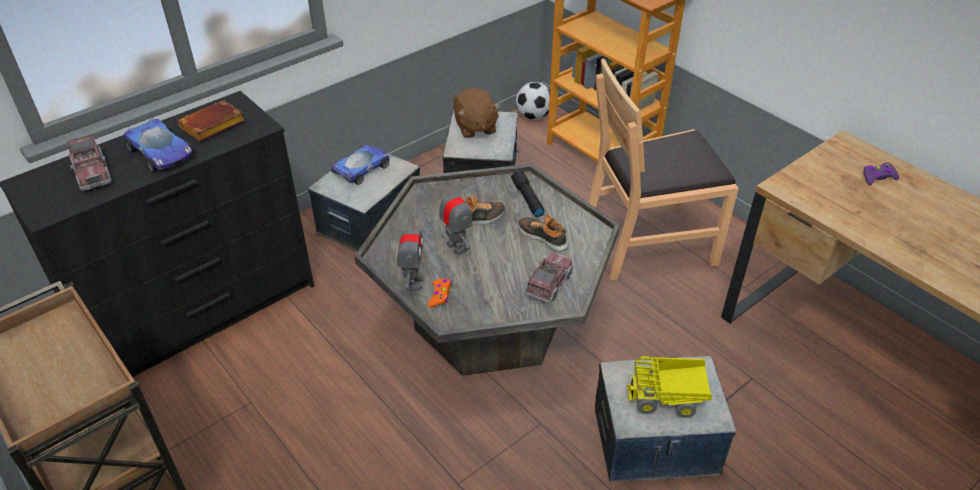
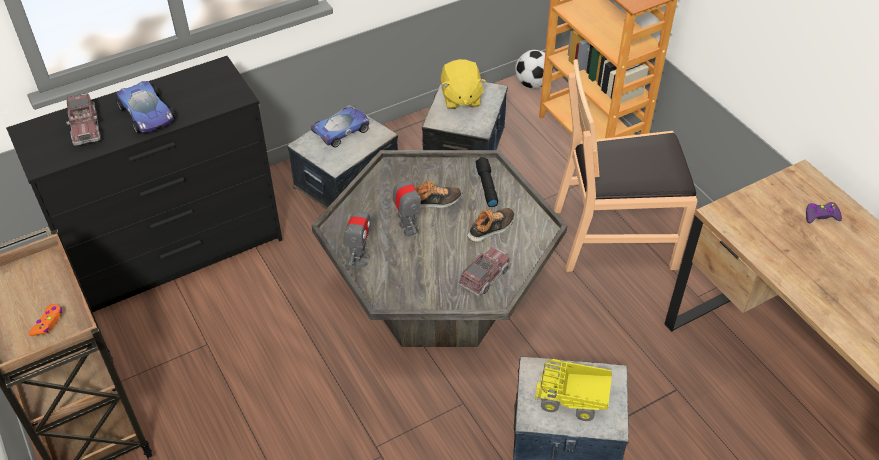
camera: 10 degrees right, 5 degrees up
(212, 126) = (195, 92): brown book -> none
(440, 295) = (381, 274): orange game controller -> orange game controller (48, 323)
(475, 127) = (460, 98): brown plush toy -> yellow plush toy
(543, 237) = (491, 228): shoe -> shoe turned 90 degrees clockwise

